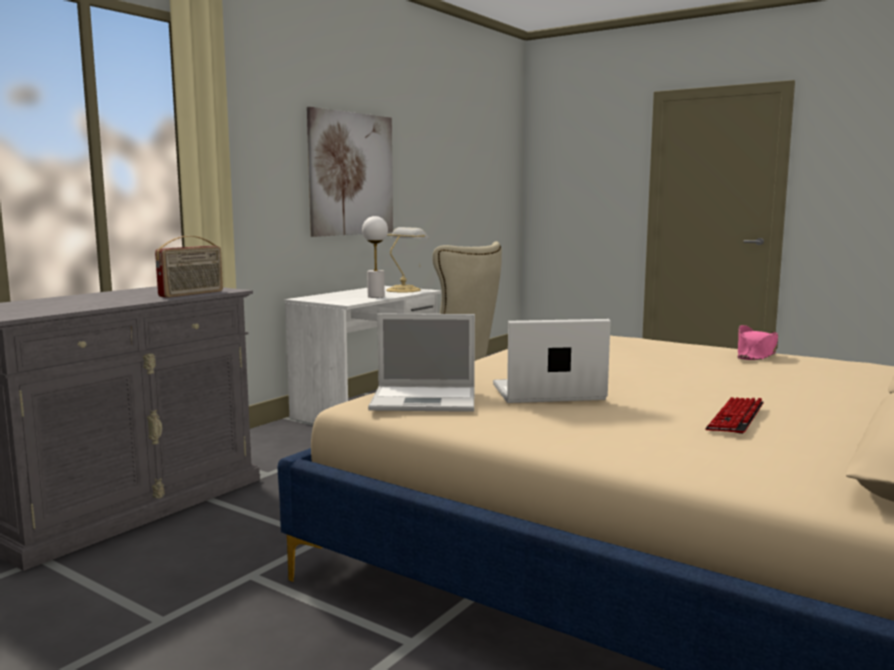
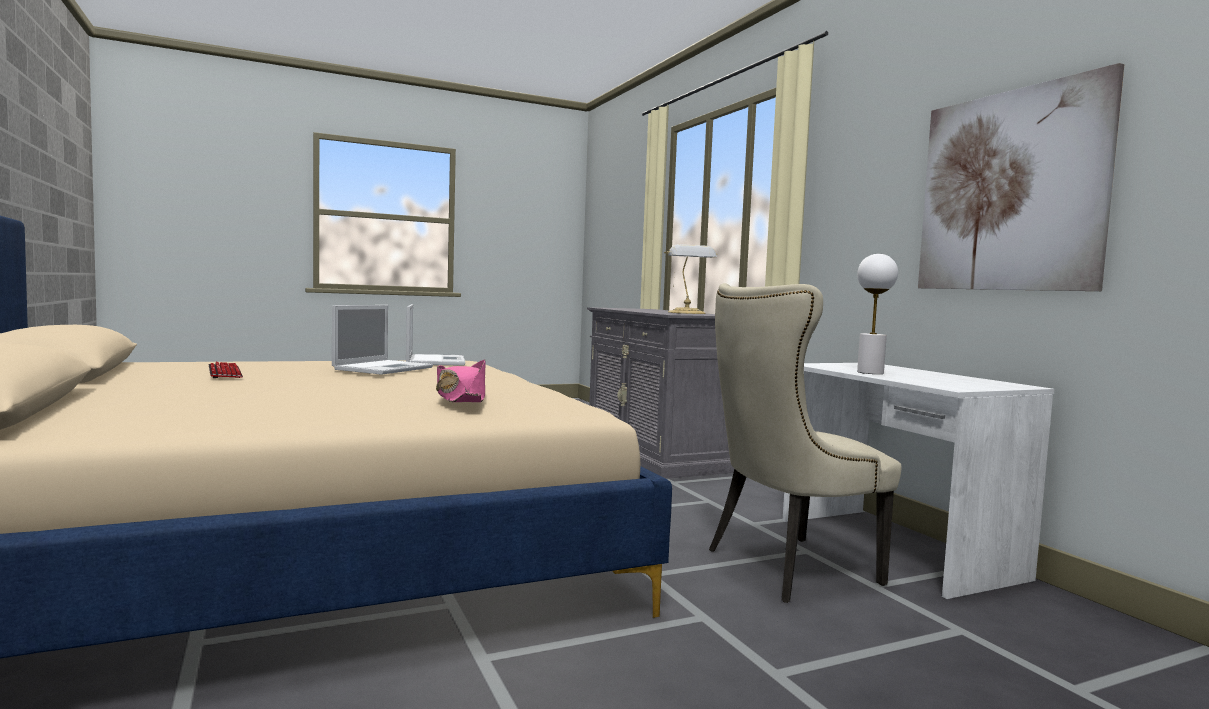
camera: 120 degrees right, 5 degrees down
(192, 294) = (659, 312): radio -> none
(405, 290) = (961, 384): table lamp -> table lamp (687, 313)
(426, 400) = (435, 361): laptop -> laptop turned 135 degrees clockwise
(756, 355) = (278, 418): pink hat -> pink hat (461, 398)

